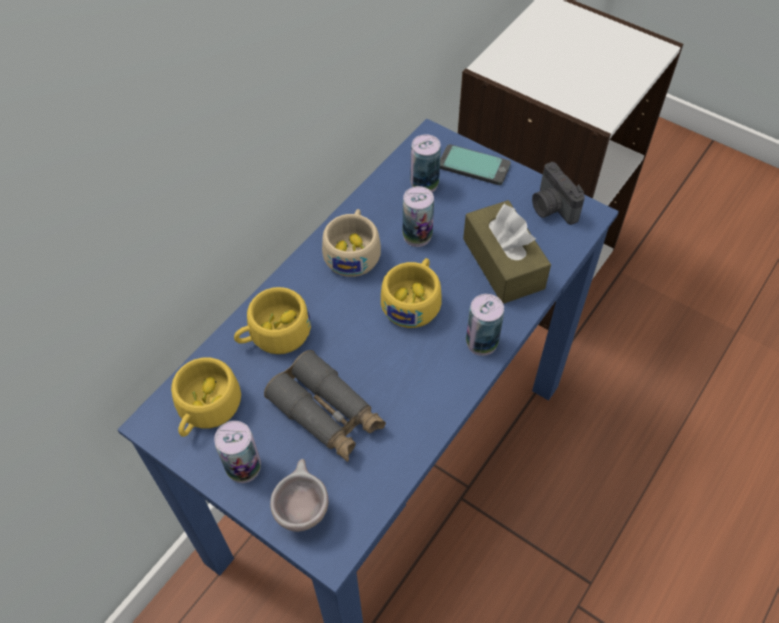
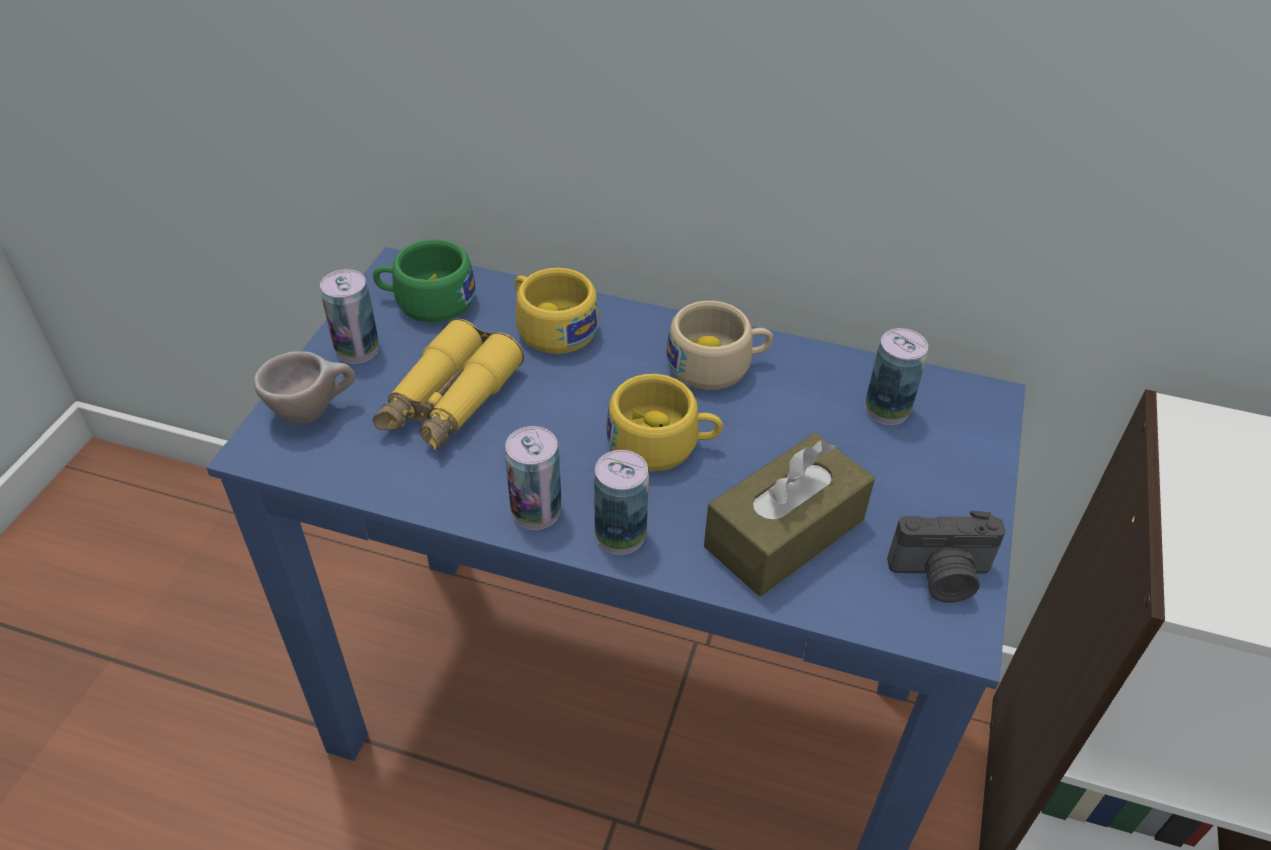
camera: 70 degrees right, 10 degrees down
(206, 410) = (426, 301): yellow cup -> green cup
(327, 414) = (449, 401): grey binoculars -> yellow binoculars
(417, 236) = (782, 423): can -> can (536, 511)
(474, 165) = (965, 459): phone -> none
(551, 207) = (941, 576): camera -> camera turned 135 degrees counterclockwise

